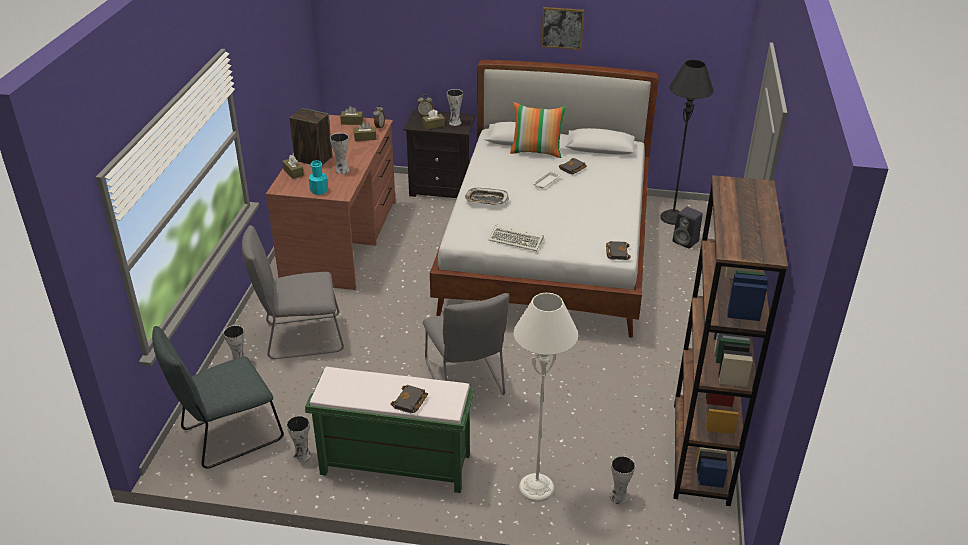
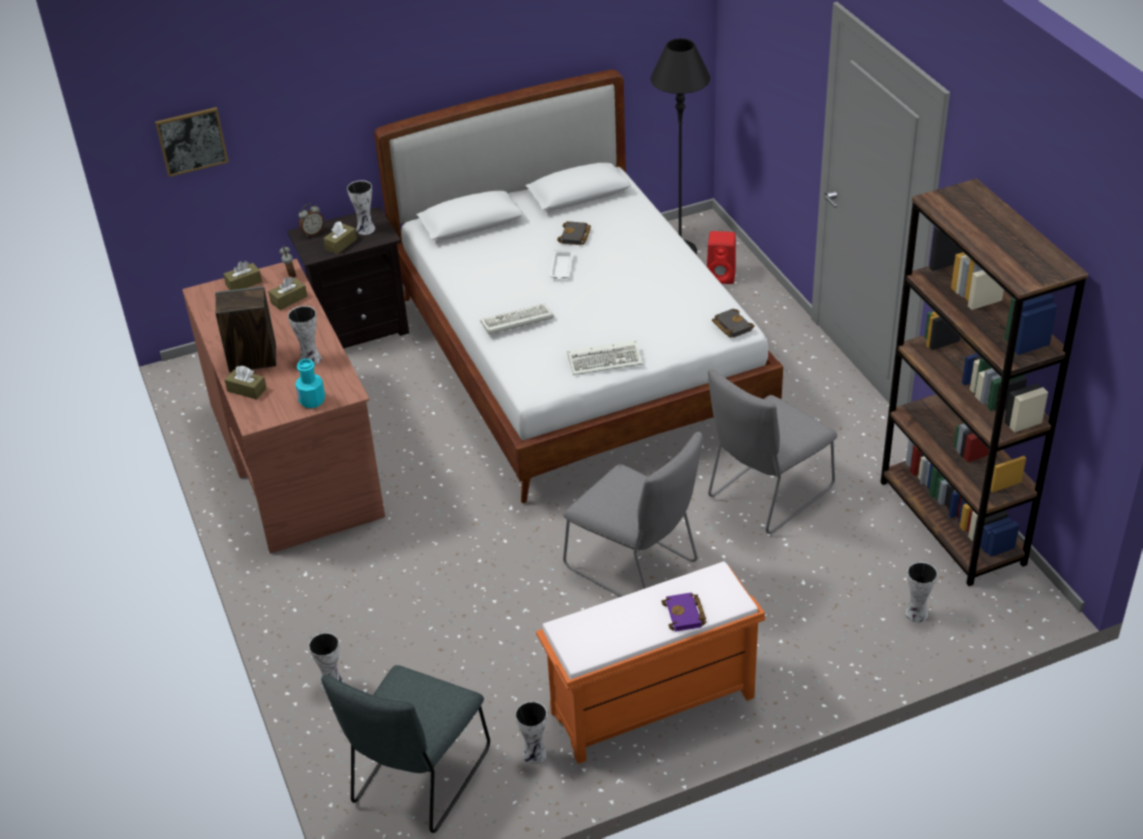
camera: 30 degrees left, 5 degrees up
(300, 338) = (378, 613): grey chair -> grey chair (766, 495)
(394, 465) = (651, 706): green bench -> orange bench
(410, 402) = (685, 615): black book -> purple book
(486, 200) = (515, 322): tray -> keyboard
(536, 151) = (507, 230): pillow -> none
(536, 488) = (826, 648): white floor lamp -> none
(562, 28) = (482, 48): picture -> picture (191, 141)
(686, 241) = (722, 276): black speaker -> red speaker

